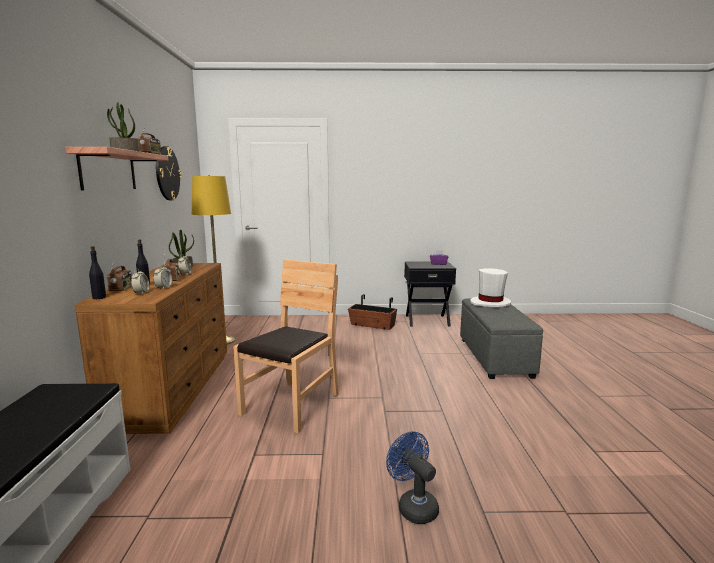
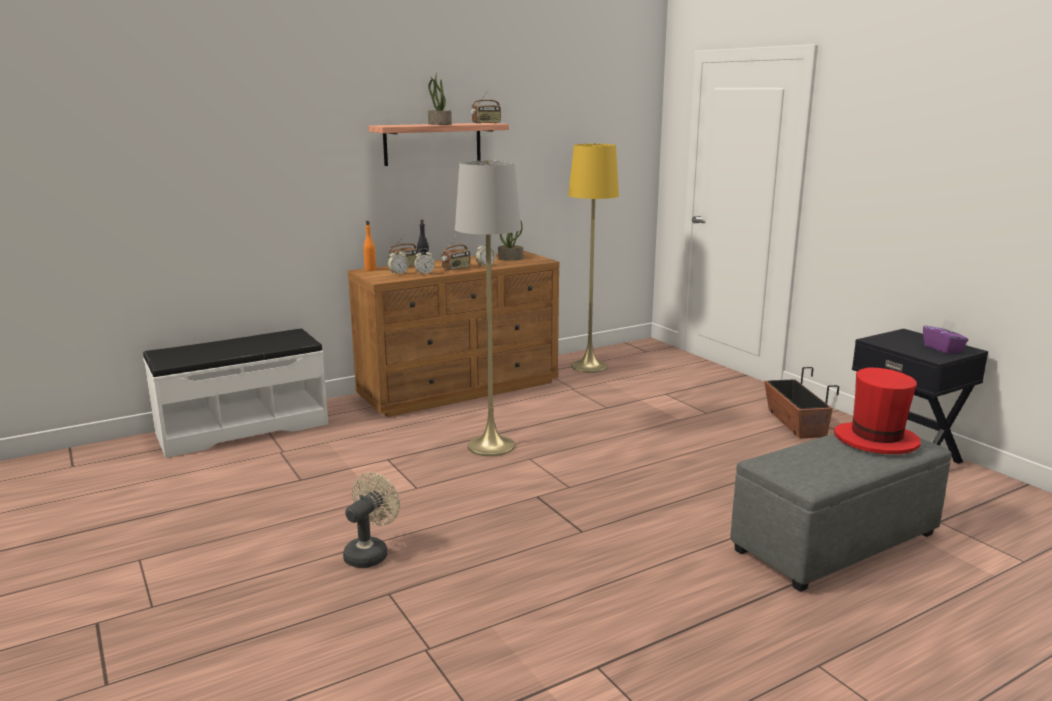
camera: 60 degrees right, 5 degrees up
(99, 297) = (370, 269): black bottle -> orange bottle
(167, 173) = (559, 139): wall clock -> none
(291, 405) = (491, 446): brown chair -> grey floor lamp
(413, 506) = (370, 553): blue fan -> beige fan
(490, 303) = (875, 440): white hat -> red hat

